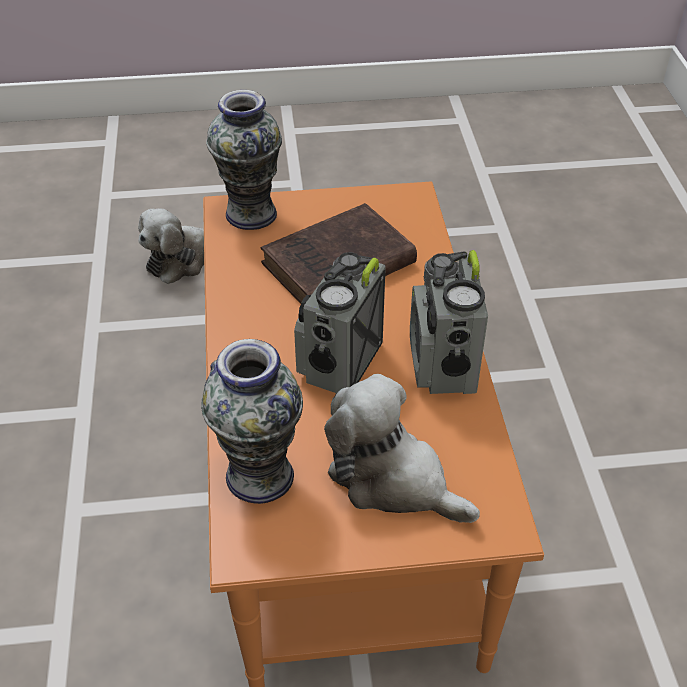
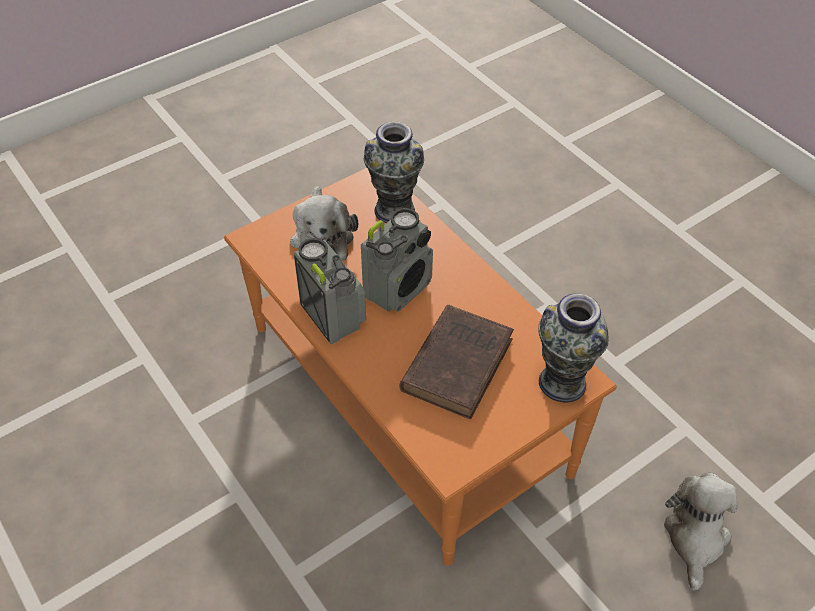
camera: 150 degrees right, 5 degrees up
(339, 364) = (398, 288): radio -> radio turned 45 degrees clockwise
(393, 479) = (322, 236): plush toy -> plush toy turned 75 degrees clockwise

